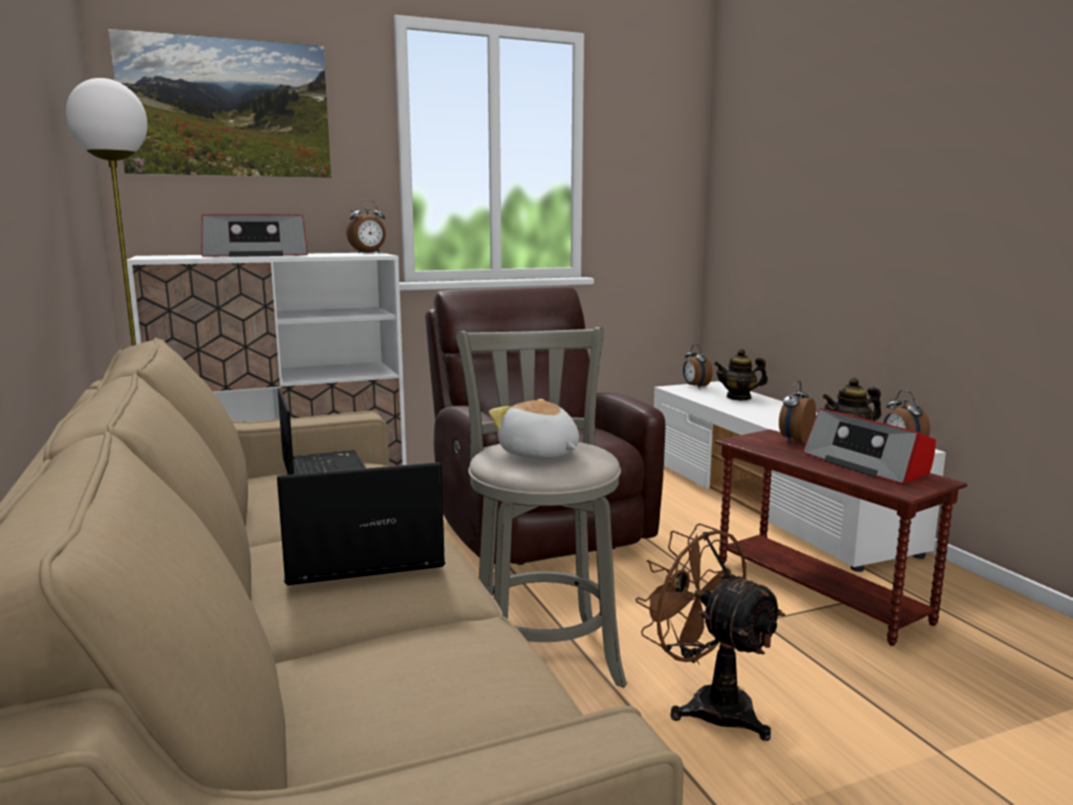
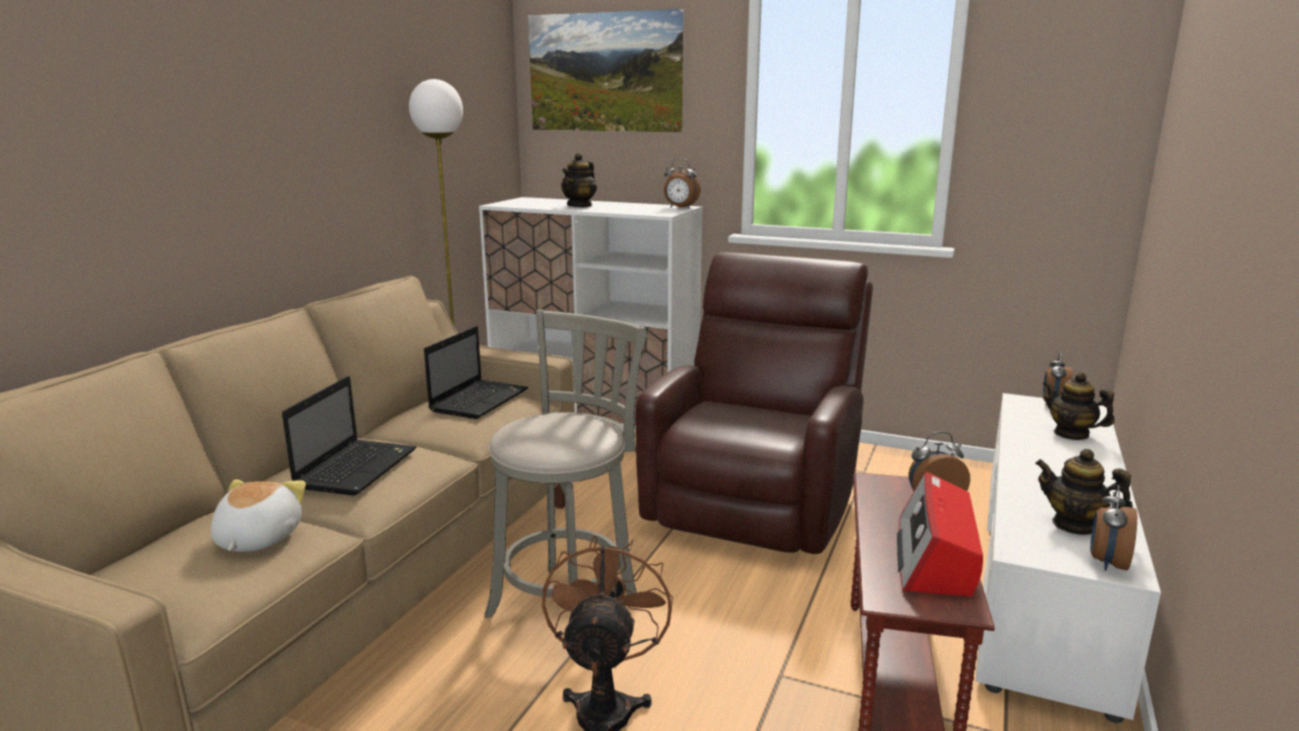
camera: 45 degrees right, 5 degrees up
(256, 255) = (580, 205): radio -> teapot
(359, 559) = (357, 467): laptop -> laptop turned 75 degrees clockwise
(538, 454) = (546, 430): plush toy -> plush toy (256, 539)

